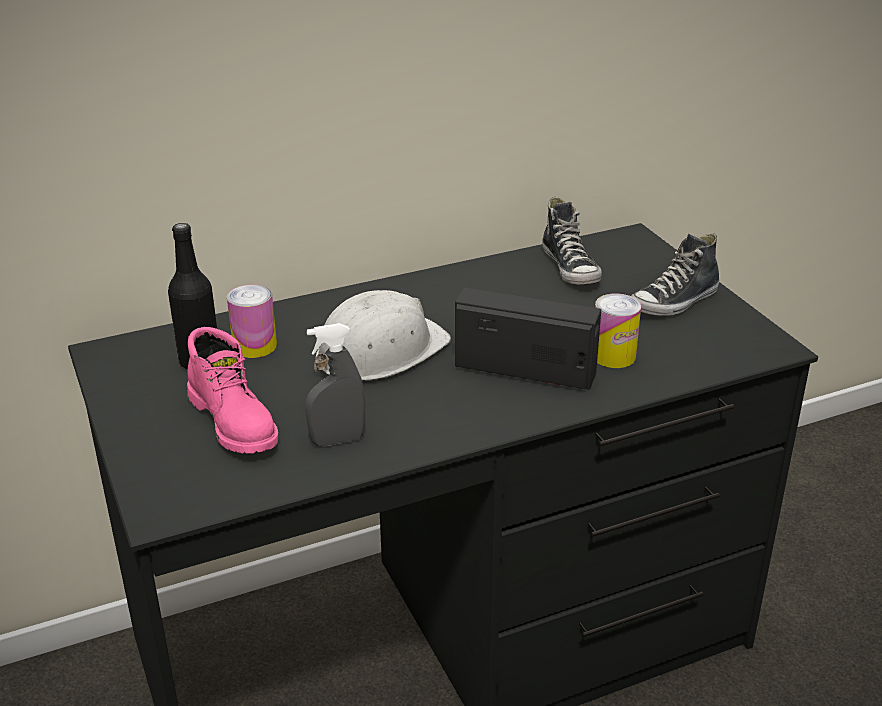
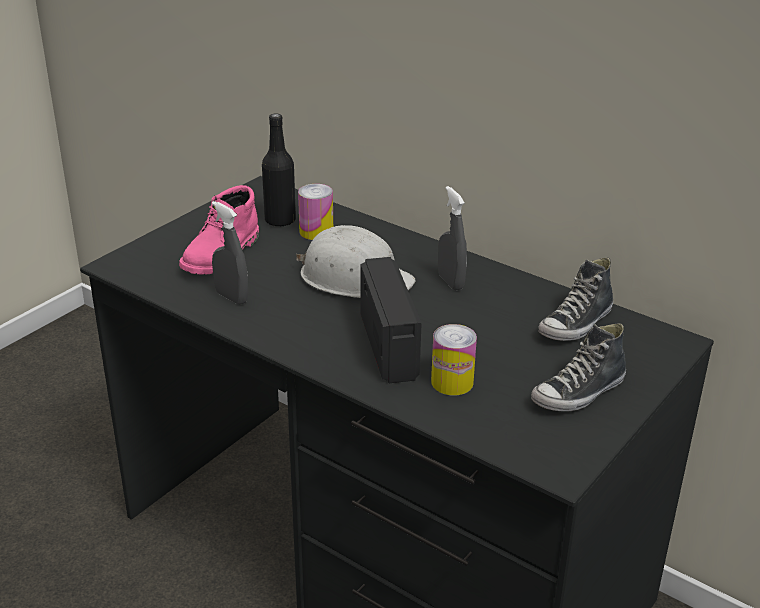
camera: 60 degrees right, 0 degrees up
(442, 302) = (450, 282): none -> grey spray bottle
(674, 302) = (579, 393): shoe -> shoe turned 60 degrees counterclockwise

